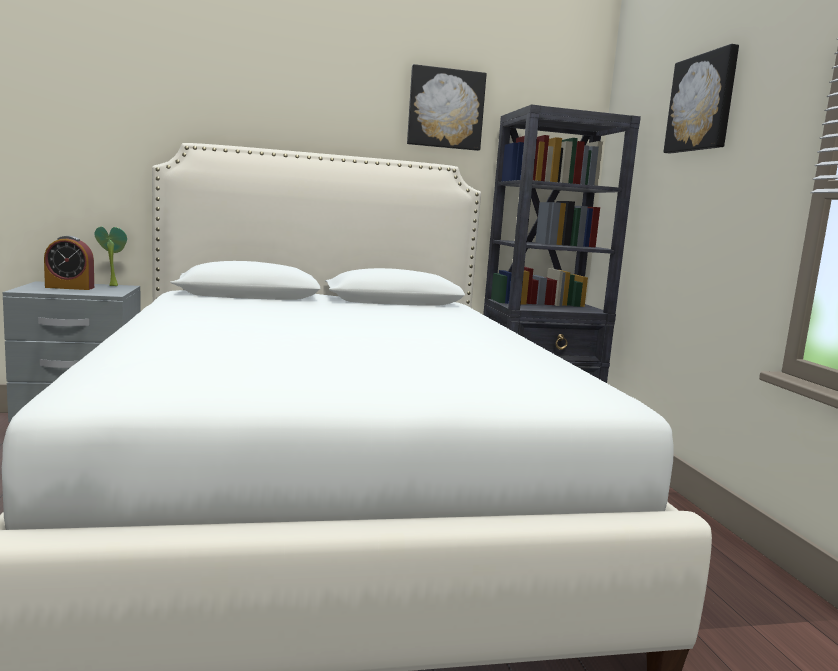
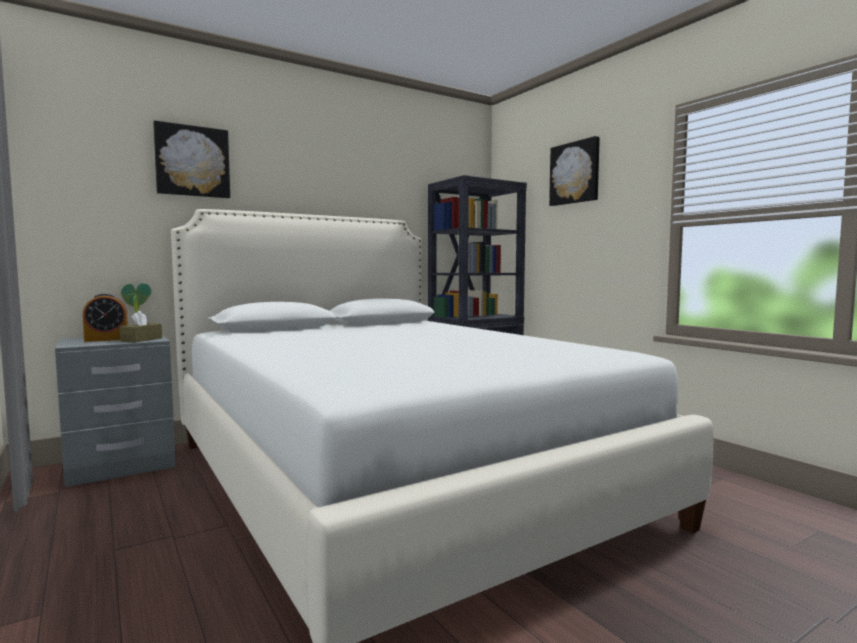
camera: 20 degrees left, 5 degrees down
(99, 292) = (141, 339): none -> brown tissue box
(445, 109) = (390, 179): picture -> picture (192, 161)

